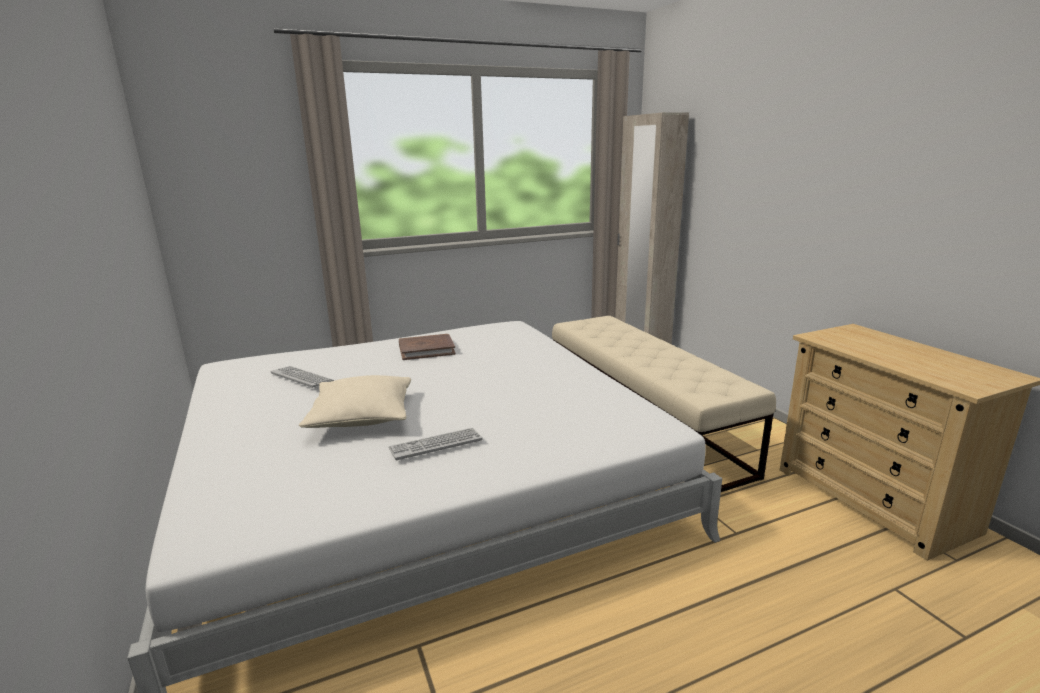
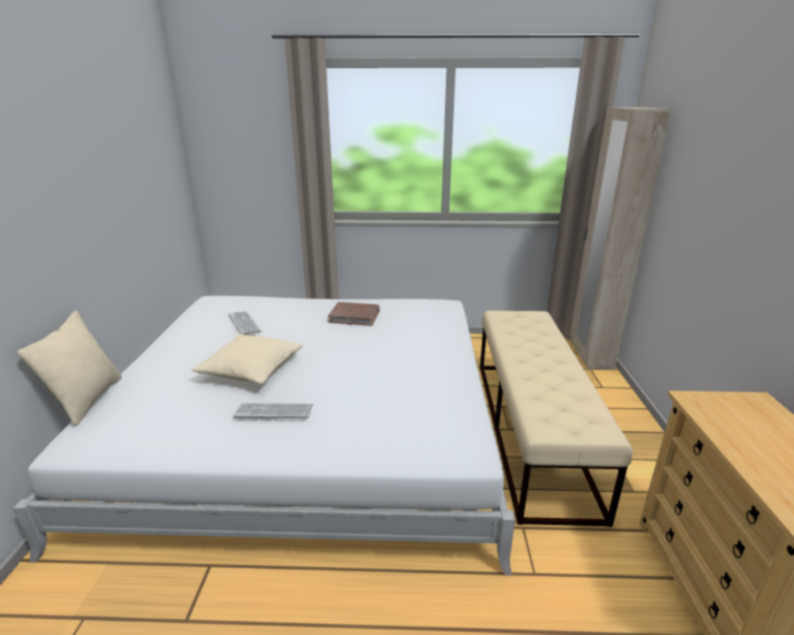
camera: 25 degrees right, 5 degrees up
(159, 496) = (88, 400): none -> beige pillow

